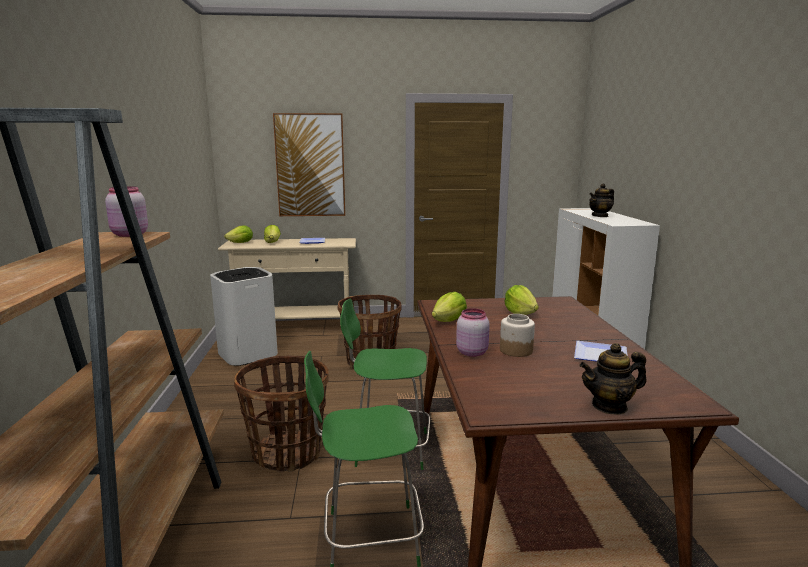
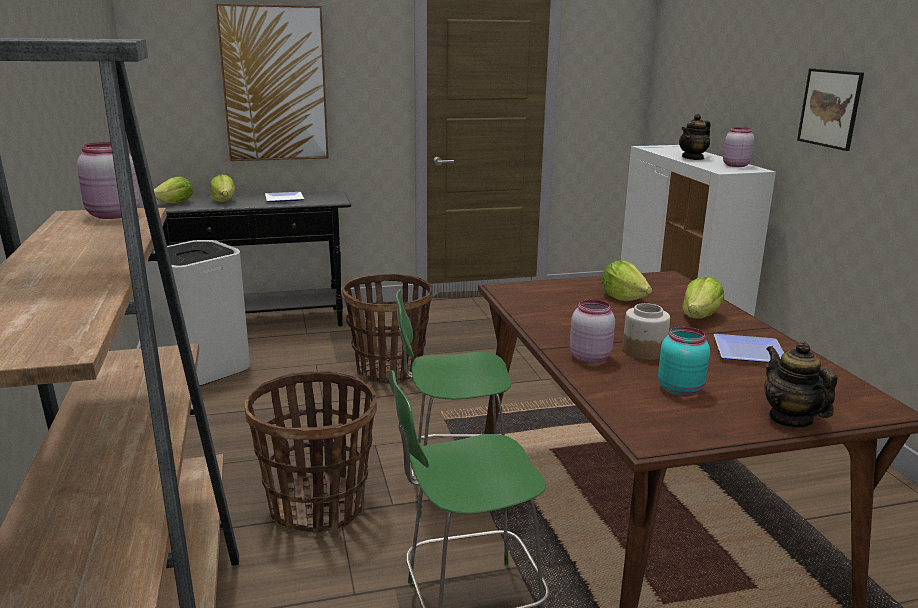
camera: 10 degrees left, 5 degrees up
(295, 327) = (261, 323): beige console table -> black console table
(449, 321) = (538, 314): lettuce -> lettuce (700, 316)
(531, 379) = (680, 389): none -> turquoise jar
(609, 406) = (790, 419): teapot -> teapot turned 90 degrees clockwise
(629, 221) = (735, 165): none -> pink jar
(697, 176) = (830, 108): none -> picture

